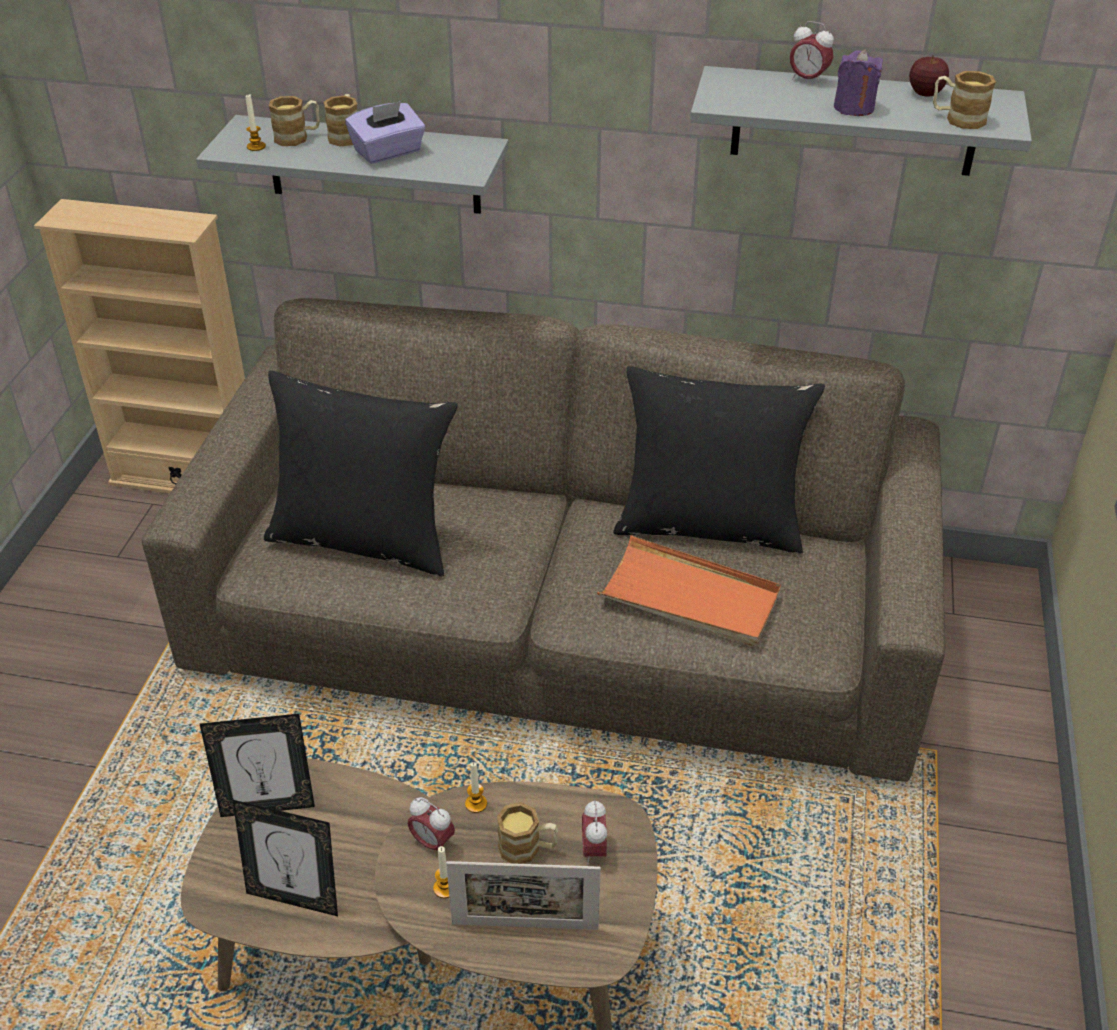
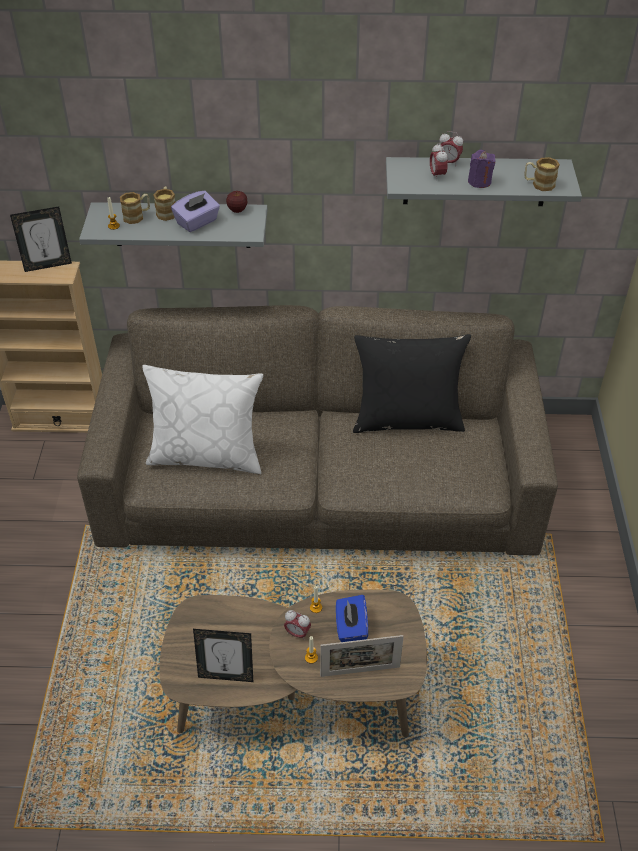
camera: 10 degrees left, 5 degrees up
(268, 805) = (195, 625): picture frame -> picture frame (47, 265)
(365, 538) = (207, 455): black pillow -> white pillow
(528, 848) = (351, 628): mug -> blue tissue box
(594, 850) = (387, 624): alarm clock -> alarm clock (437, 176)
(690, 597) = (407, 468): orange tray -> none
(925, 93) = (517, 166): apple -> apple (237, 210)

